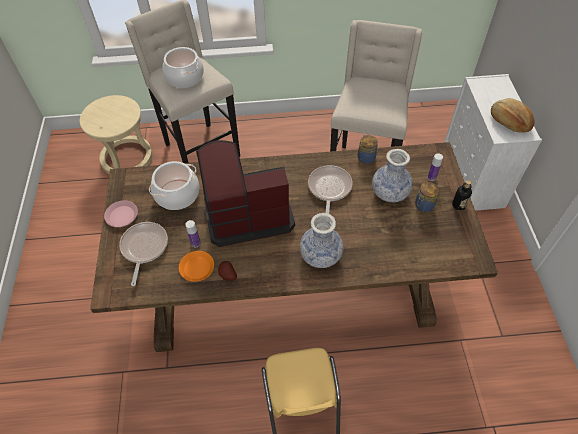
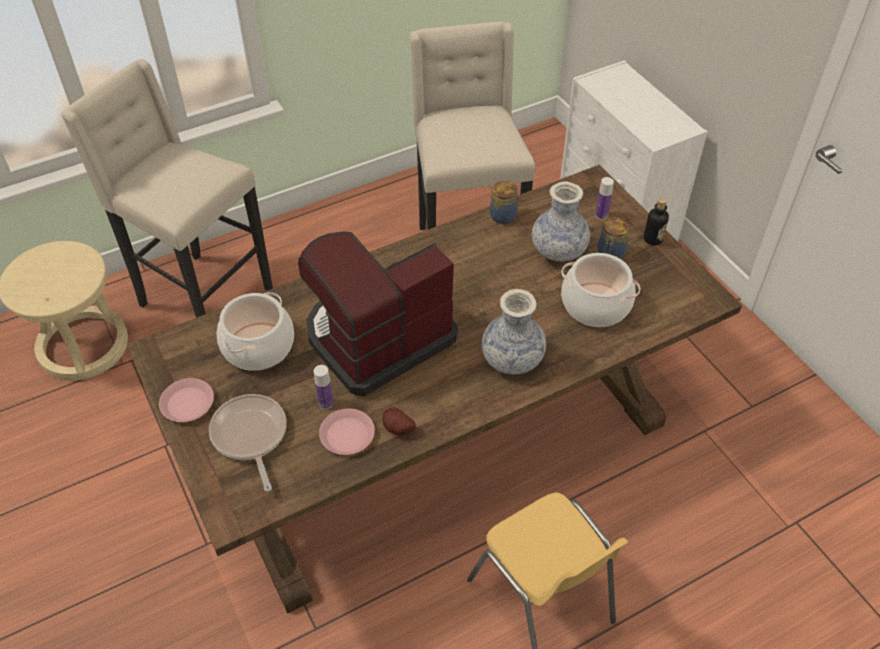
camera: 25 degrees left, 5 degrees down
(184, 77) = (174, 179): cooking pot -> cooking pot (595, 305)
(197, 267) = (347, 435): orange plate -> pink plate
(329, 189) = (475, 270): frying pan -> none
(509, 122) = (657, 120): bread -> none

